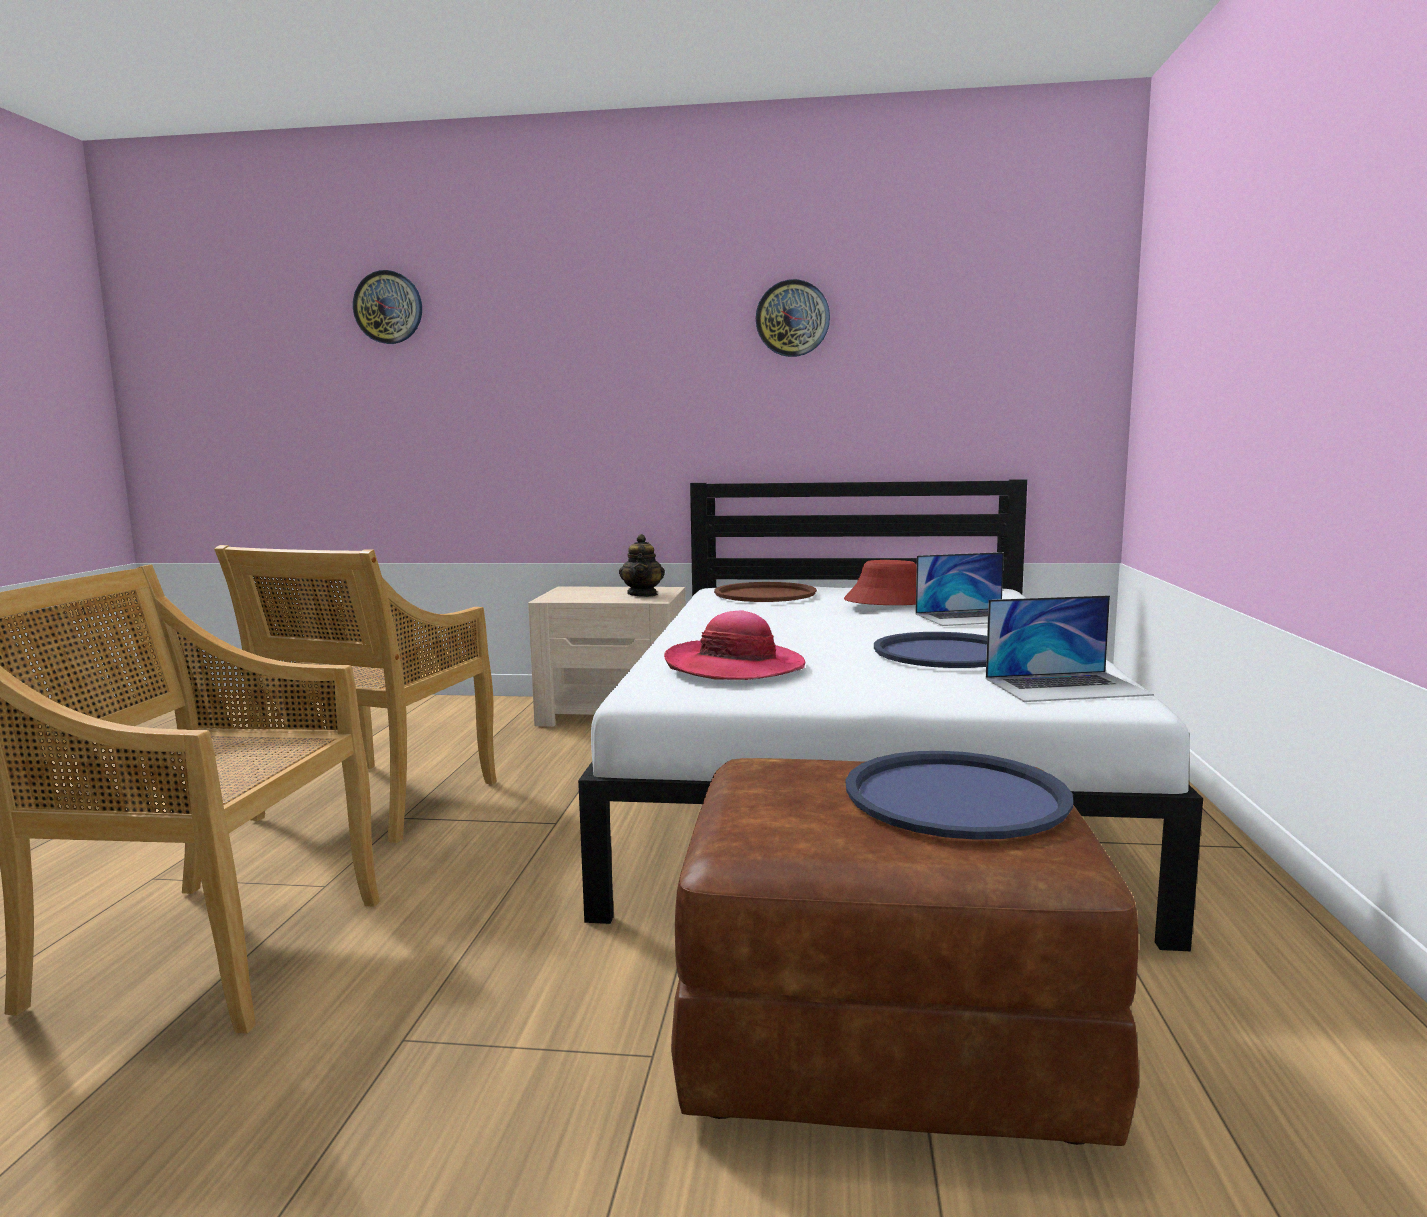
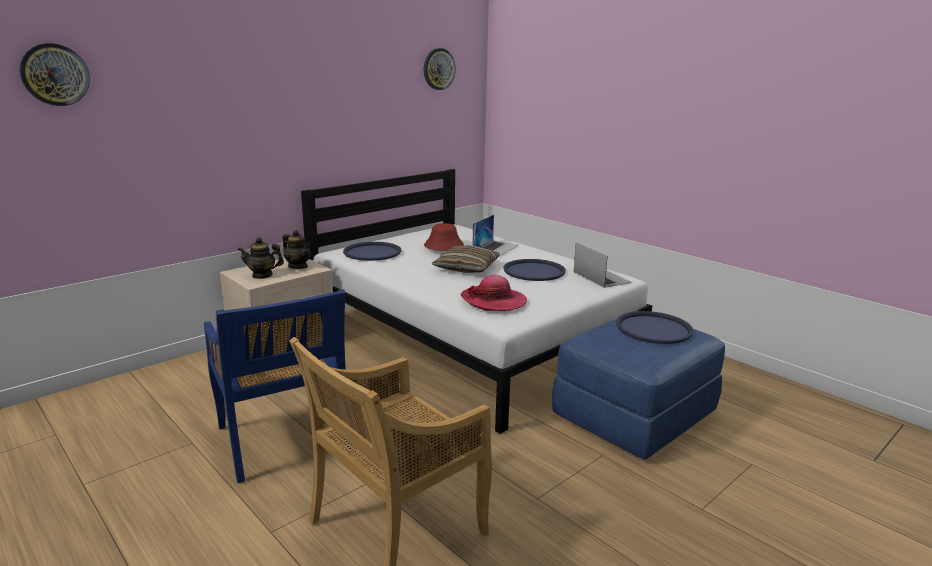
camera: 50 degrees left, 10 degrees up
(376, 802) = (284, 440): beige chair -> blue chair
(581, 595) = (262, 275): none -> teapot
(765, 594) = (372, 252): brown tray -> blue tray
(792, 318) = (347, 86): wall clock -> wall clock (438, 69)
(839, 629) = (467, 268): none -> pillow
(888, 1033) = (634, 414): brown ottoman -> blue ottoman
(1066, 686) = (601, 277): laptop -> laptop turned 60 degrees counterclockwise

